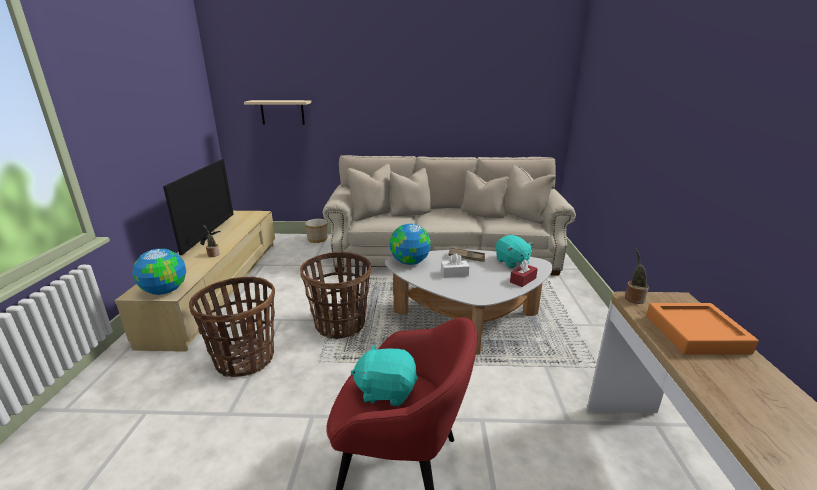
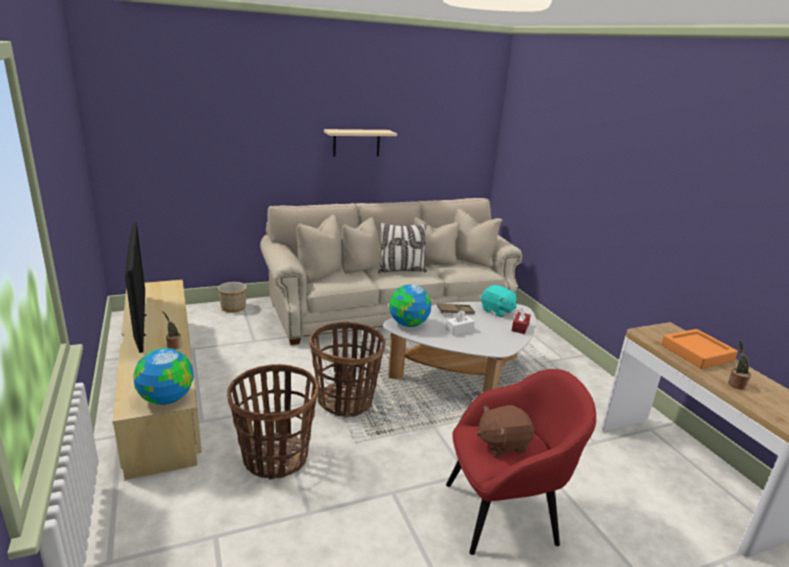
camera: 25 degrees left, 0 degrees up
(282, 112) = (186, 154): beige shelf -> beige shelf (356, 143)
(386, 390) = (502, 443): turquoise plush toy -> brown plush toy
(446, 218) = (401, 270): none -> pillow
(633, 298) = (643, 332): potted plant -> potted plant (735, 384)

